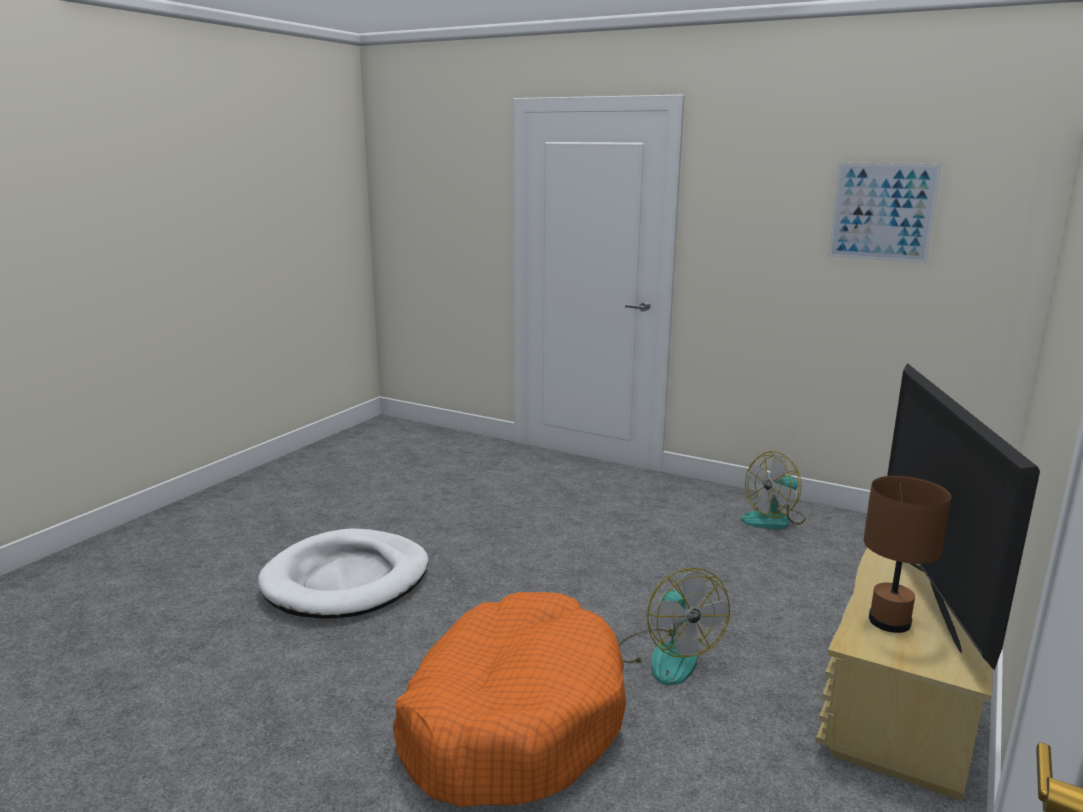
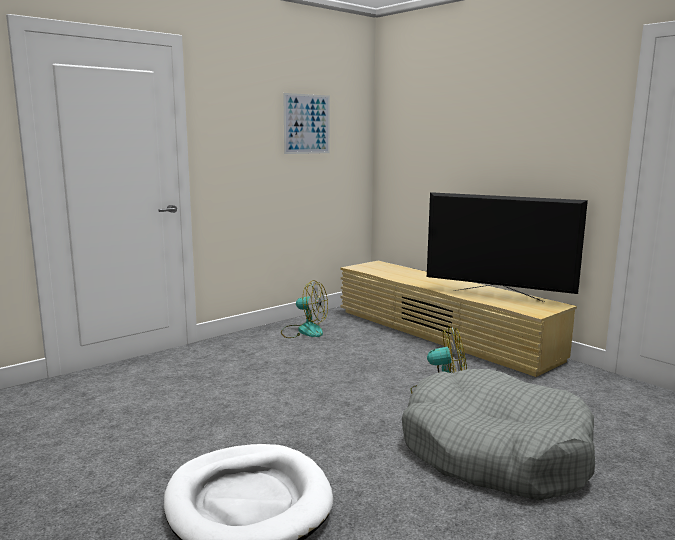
camera: 70 degrees left, 5 degrees down
(512, 719) = (494, 452): orange dog bed -> grey dog bed
(774, 519) = (304, 331): fan -> fan turned 60 degrees counterclockwise
(890, 622) = (518, 305): brown table lamp -> none

